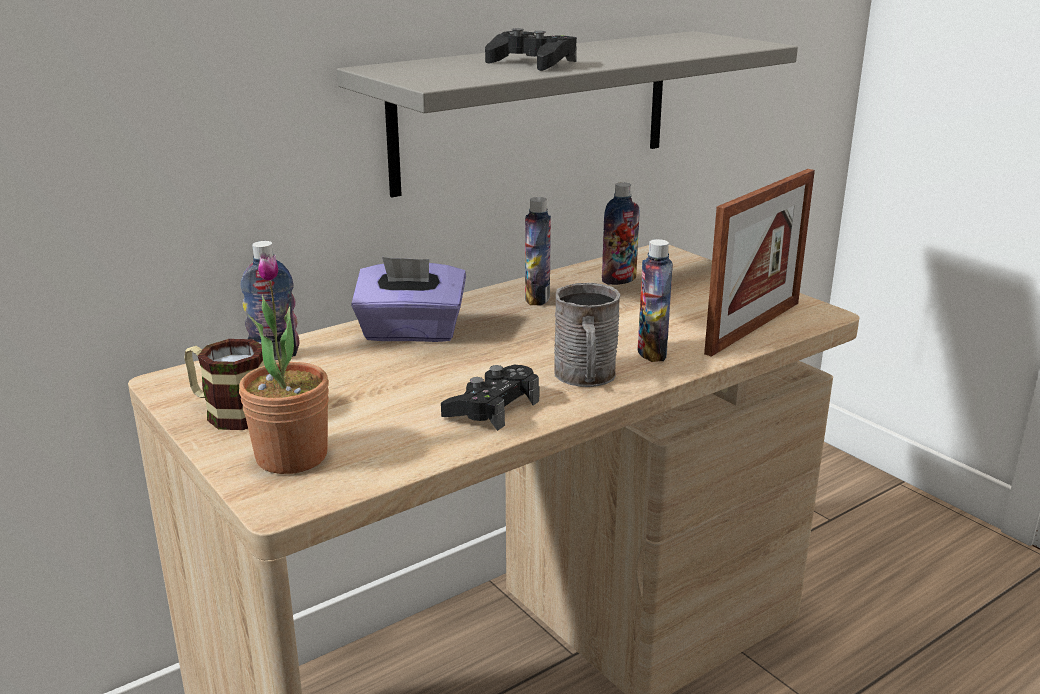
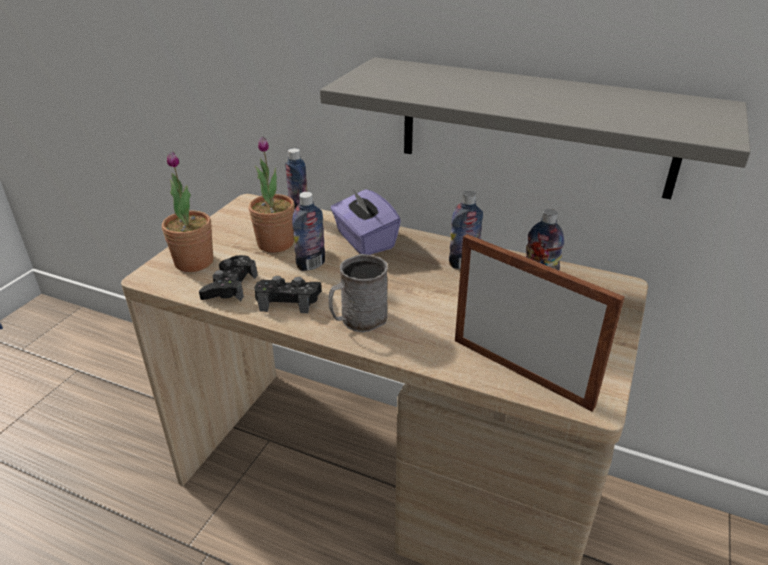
camera: 60 degrees right, 10 degrees up
(228, 412) = (227, 229): mug -> none
(331, 386) = (275, 243): none -> potted plant
(532, 63) = (463, 89): black game controller -> black game controller (230, 286)
(652, 353) = (421, 336): bottle -> bottle (311, 264)
(753, 327) = (520, 372): picture frame -> picture frame turned 150 degrees counterclockwise

